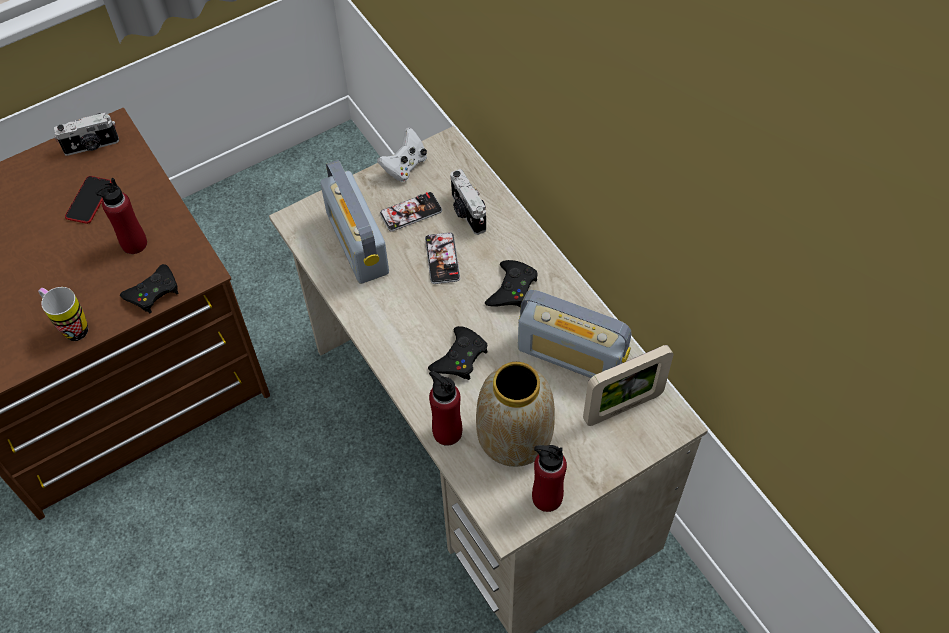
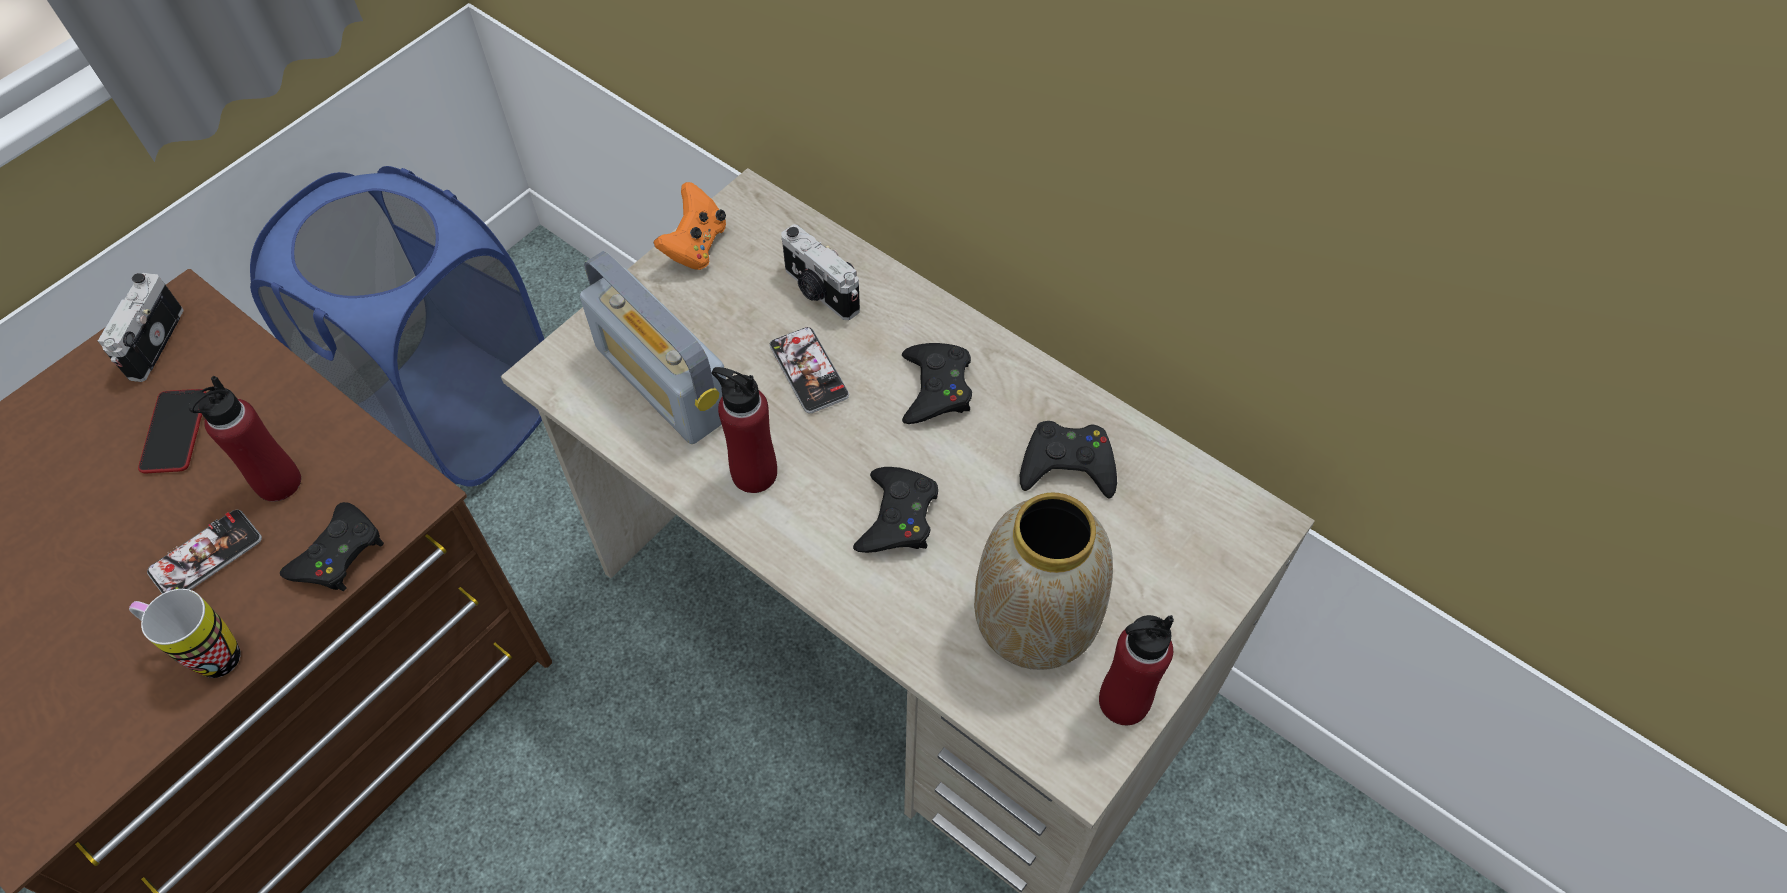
camera: 20 degrees left, 0 degrees up
(92, 146) = (152, 343): camera -> camera turned 135 degrees clockwise
(259, 228) = (452, 415): none -> blue laundry basket
(405, 166) = (695, 245): white game controller -> orange game controller
(411, 212) = (732, 313): phone -> phone (206, 555)
(447, 432) = (924, 643): red bottle -> red bottle (754, 473)
(571, 355) = (1067, 465): radio -> black game controller
(623, 407) = (1177, 522): picture frame -> none

